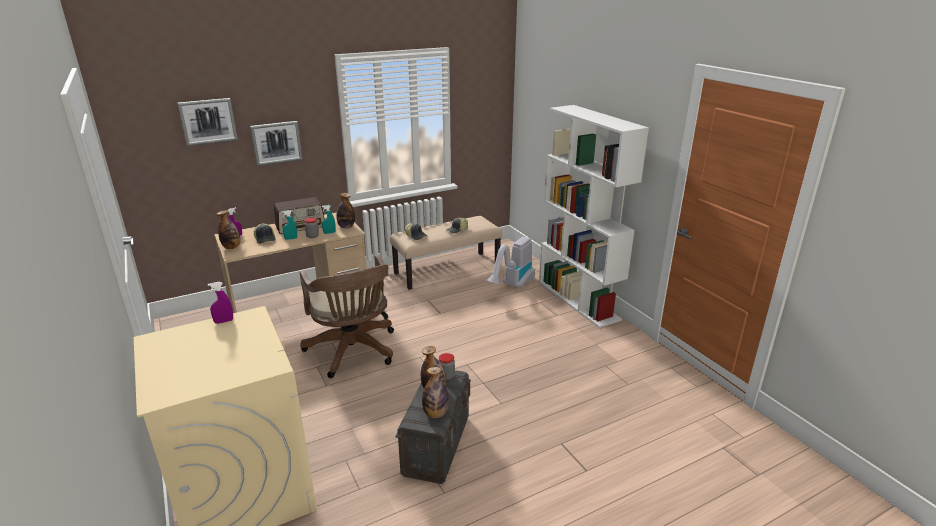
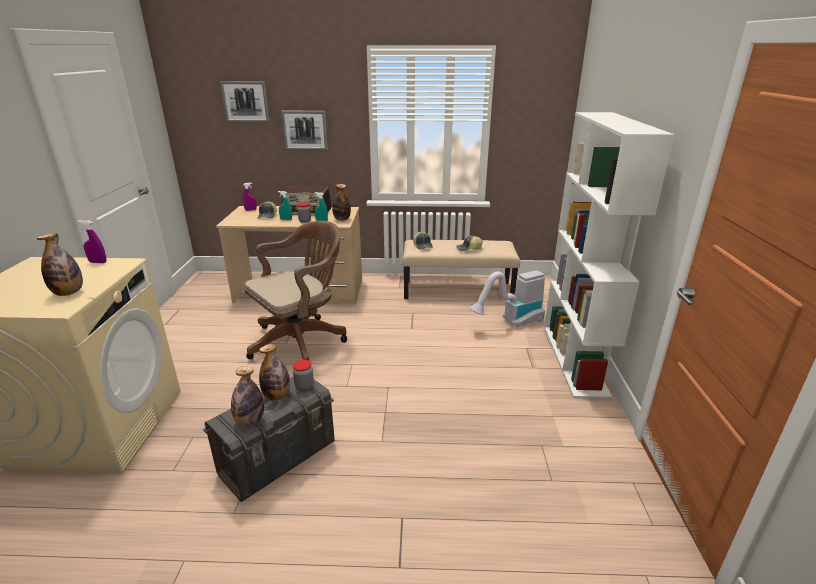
camera: 30 degrees right, 0 degrees up
(232, 247) = (235, 217): bottle -> bottle (68, 293)
(353, 352) = (301, 340): brown office chair -> brown office chair turned 135 degrees counterclockwise

